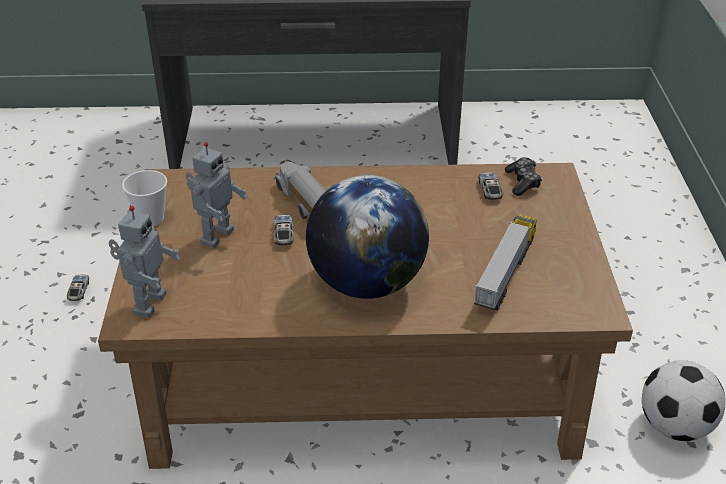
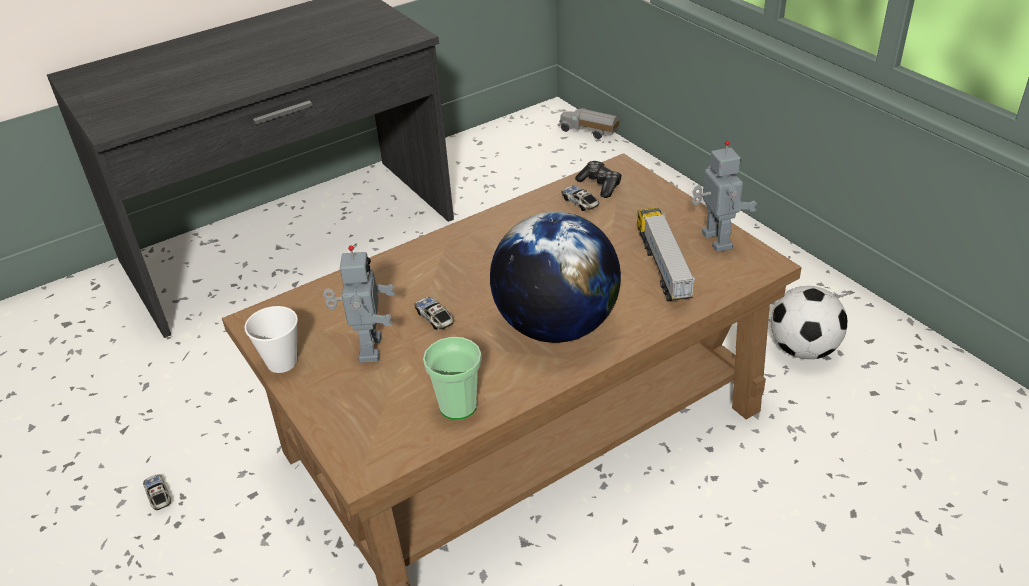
camera: 30 degrees left, 0 degrees up
(148, 303) = (364, 443): toy robot -> toy robot (714, 241)
(235, 308) = (458, 406): none -> cup
(303, 203) = (424, 282): toy truck -> toy truck (588, 132)

